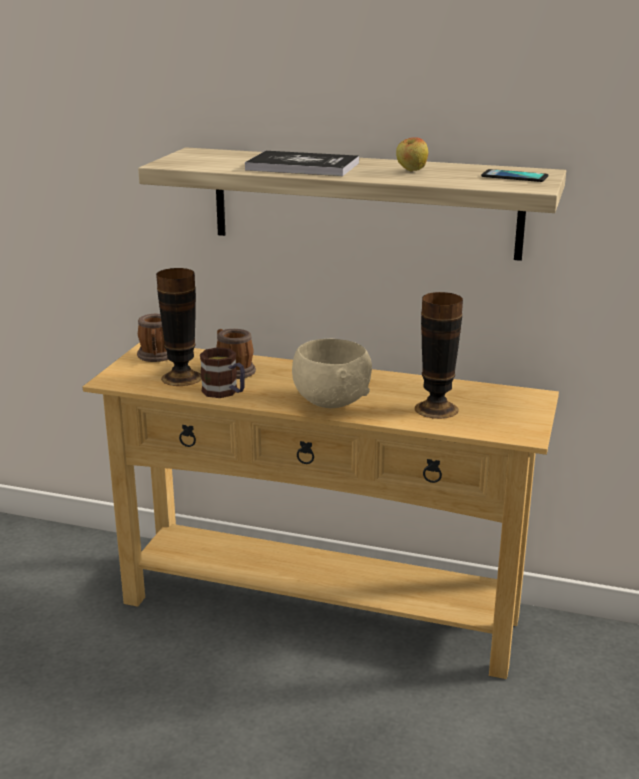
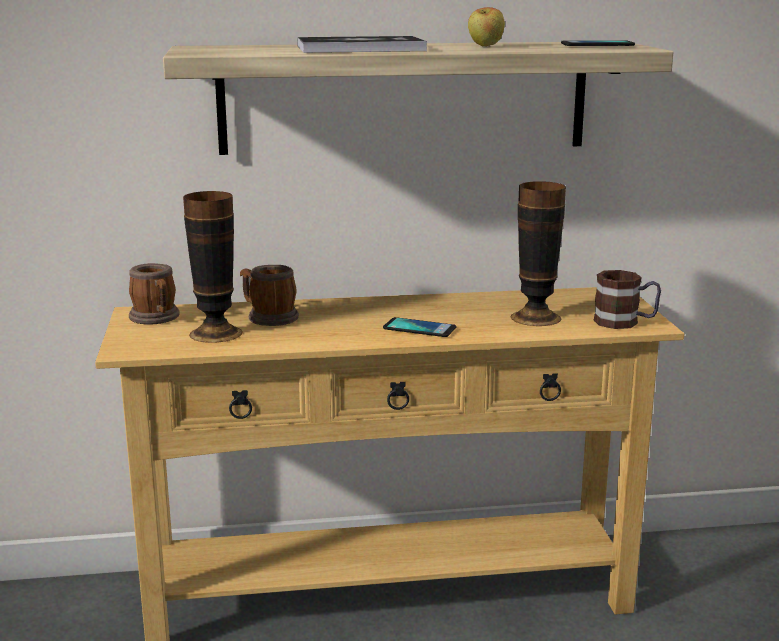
camera: 25 degrees left, 5 degrees down
(225, 393) = (288, 339): mug -> mug (625, 322)
(331, 401) = (419, 328): beige bowl -> phone

